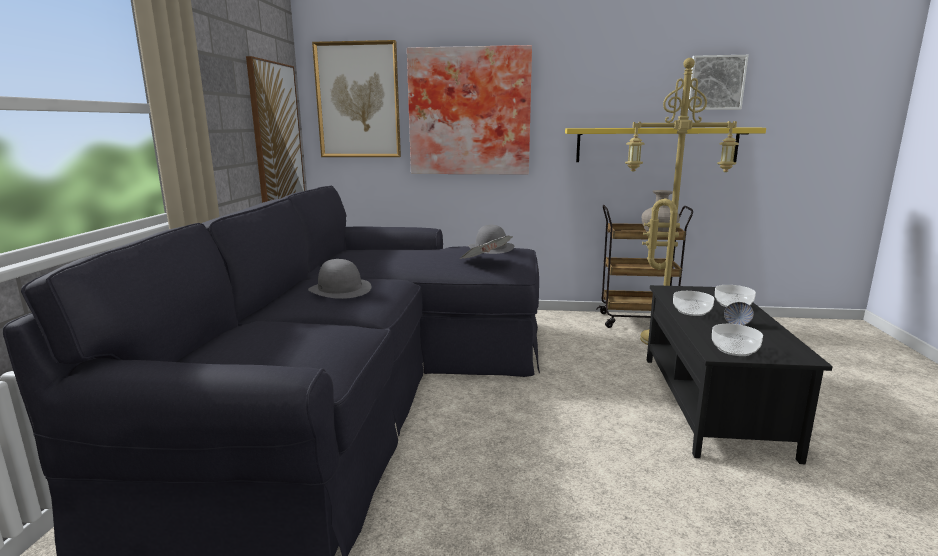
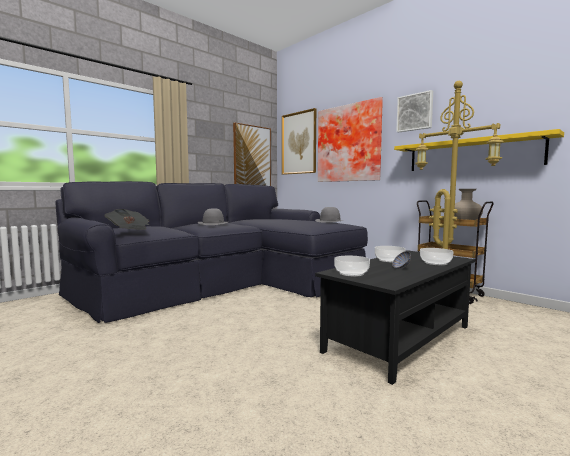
camera: 40 degrees right, 10 degrees down
(485, 262) = (304, 223): newspaper -> newspaper (130, 232)
(716, 83) = (522, 99): picture -> picture (415, 112)

